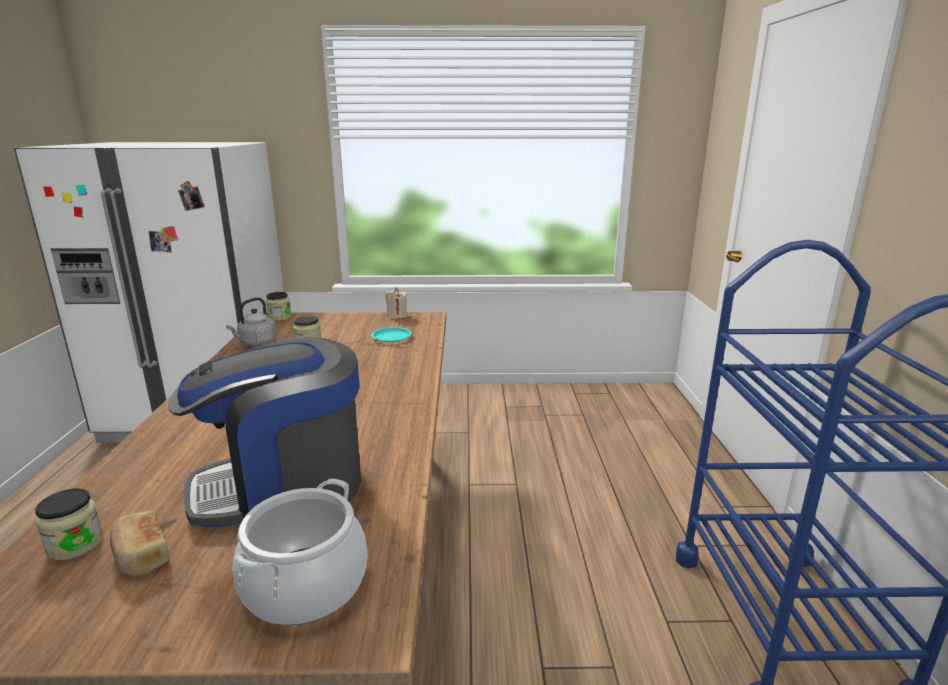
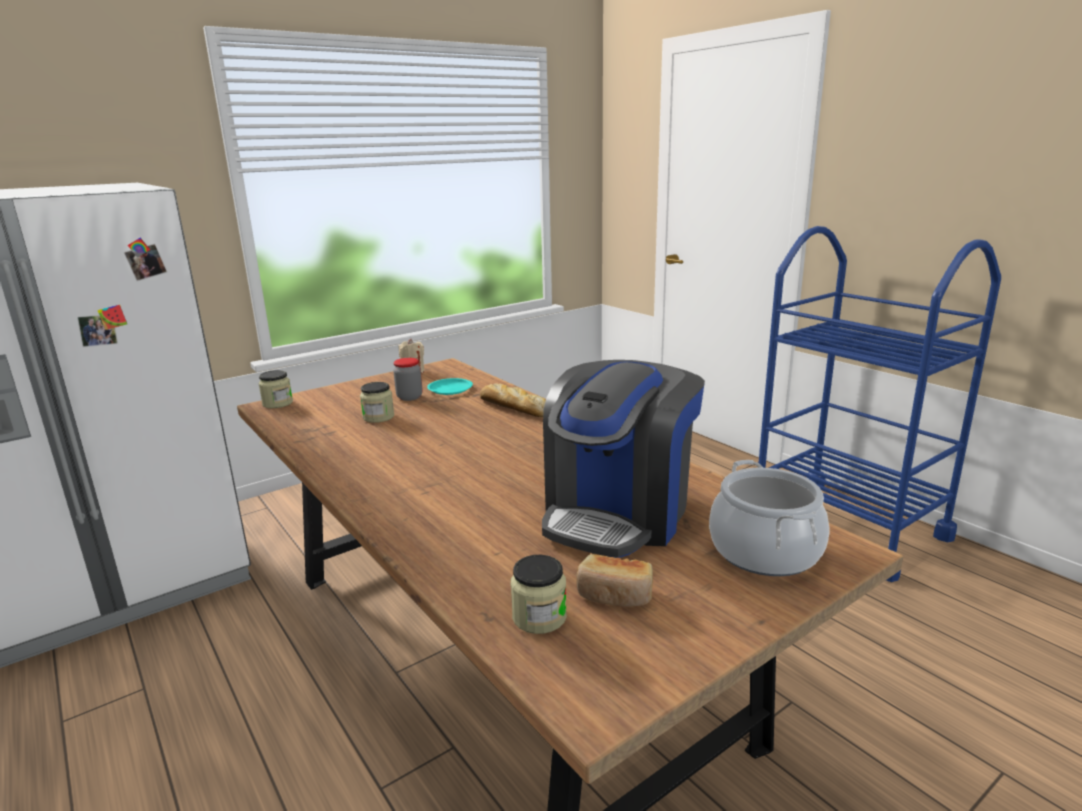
camera: 35 degrees left, 0 degrees up
(256, 343) = (310, 431): grey kettle -> none
(355, 335) = (409, 397): none -> jar
(401, 366) = (513, 408): none -> bread

